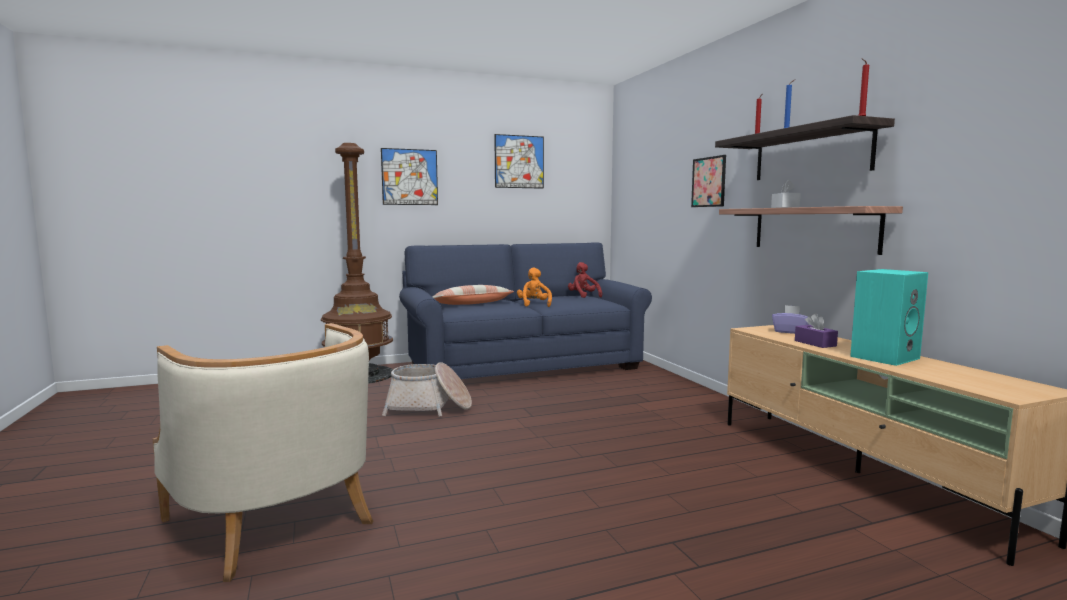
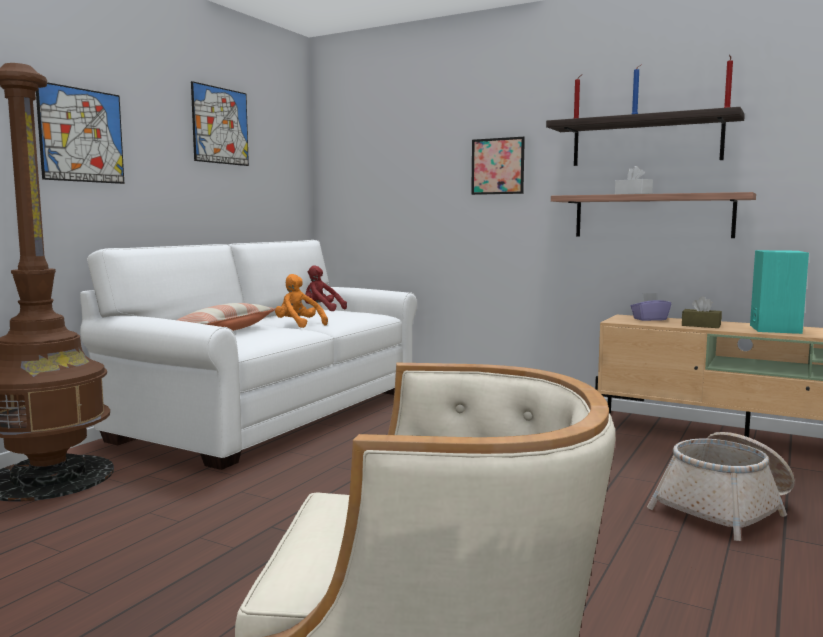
camera: 40 degrees left, 0 degrees up
(429, 407) = (273, 491): basket -> basket (725, 508)
(523, 366) = (274, 413): blue sofa -> white sofa
(815, 343) = (701, 325): purple tissue box -> brown tissue box

